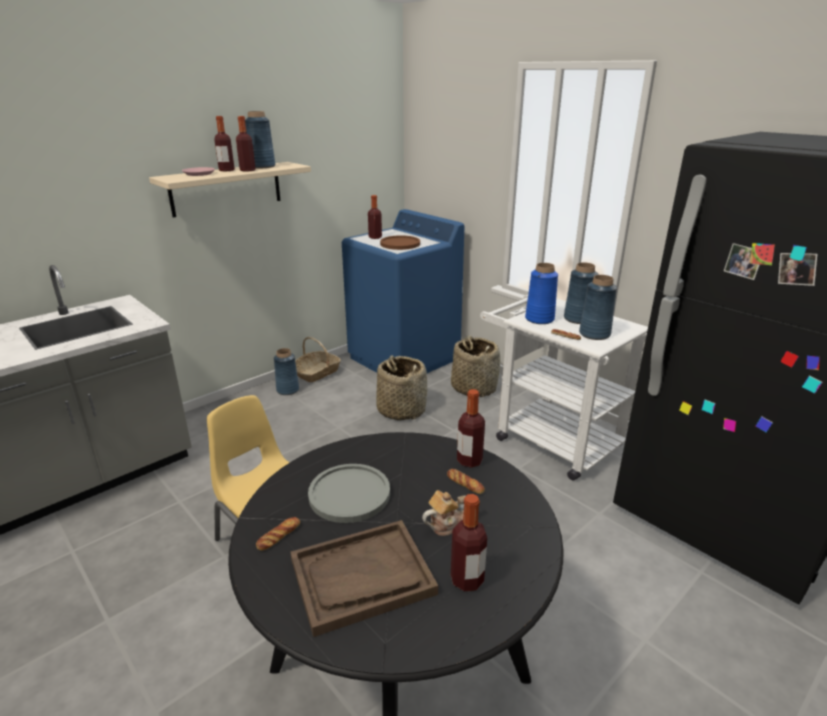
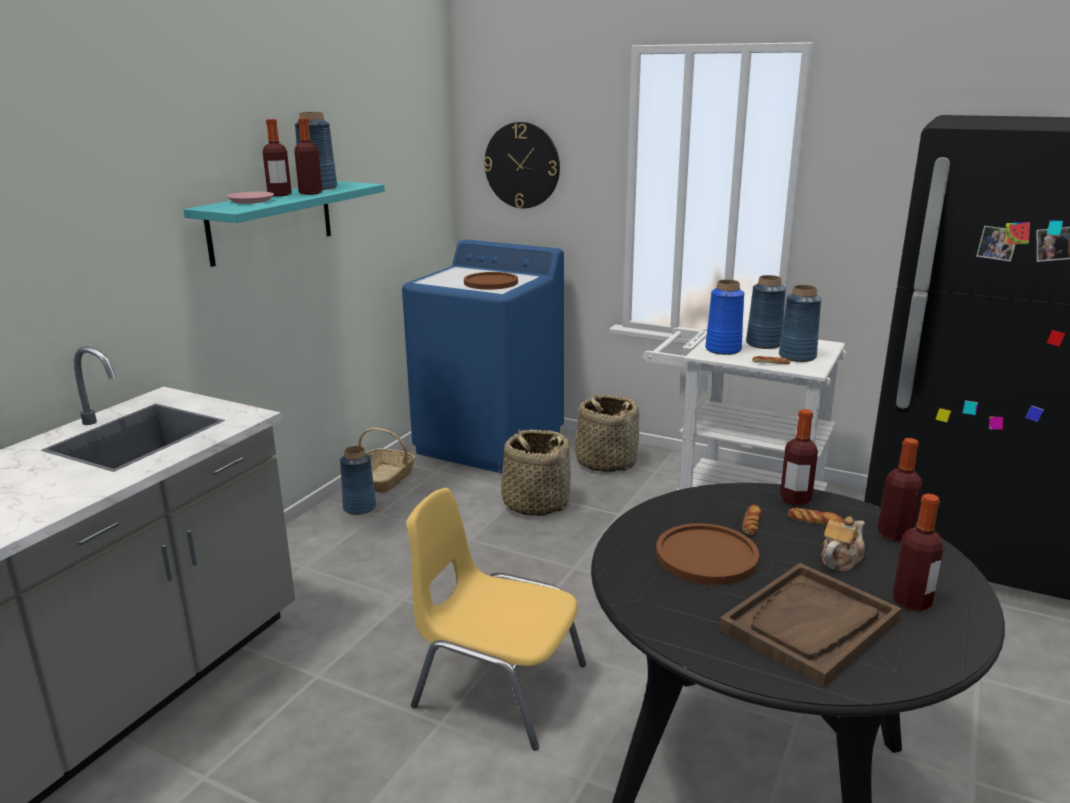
camera: 20 degrees left, 5 degrees down
(226, 188) = (271, 222): beige shelf -> turquoise shelf
(278, 536) = (677, 612): bread -> bread (751, 523)
(349, 494) = (706, 556): grey plate -> brown plate
(375, 237) = (447, 278): bottle -> bottle (894, 534)
(444, 156) = (522, 165): none -> wall clock

